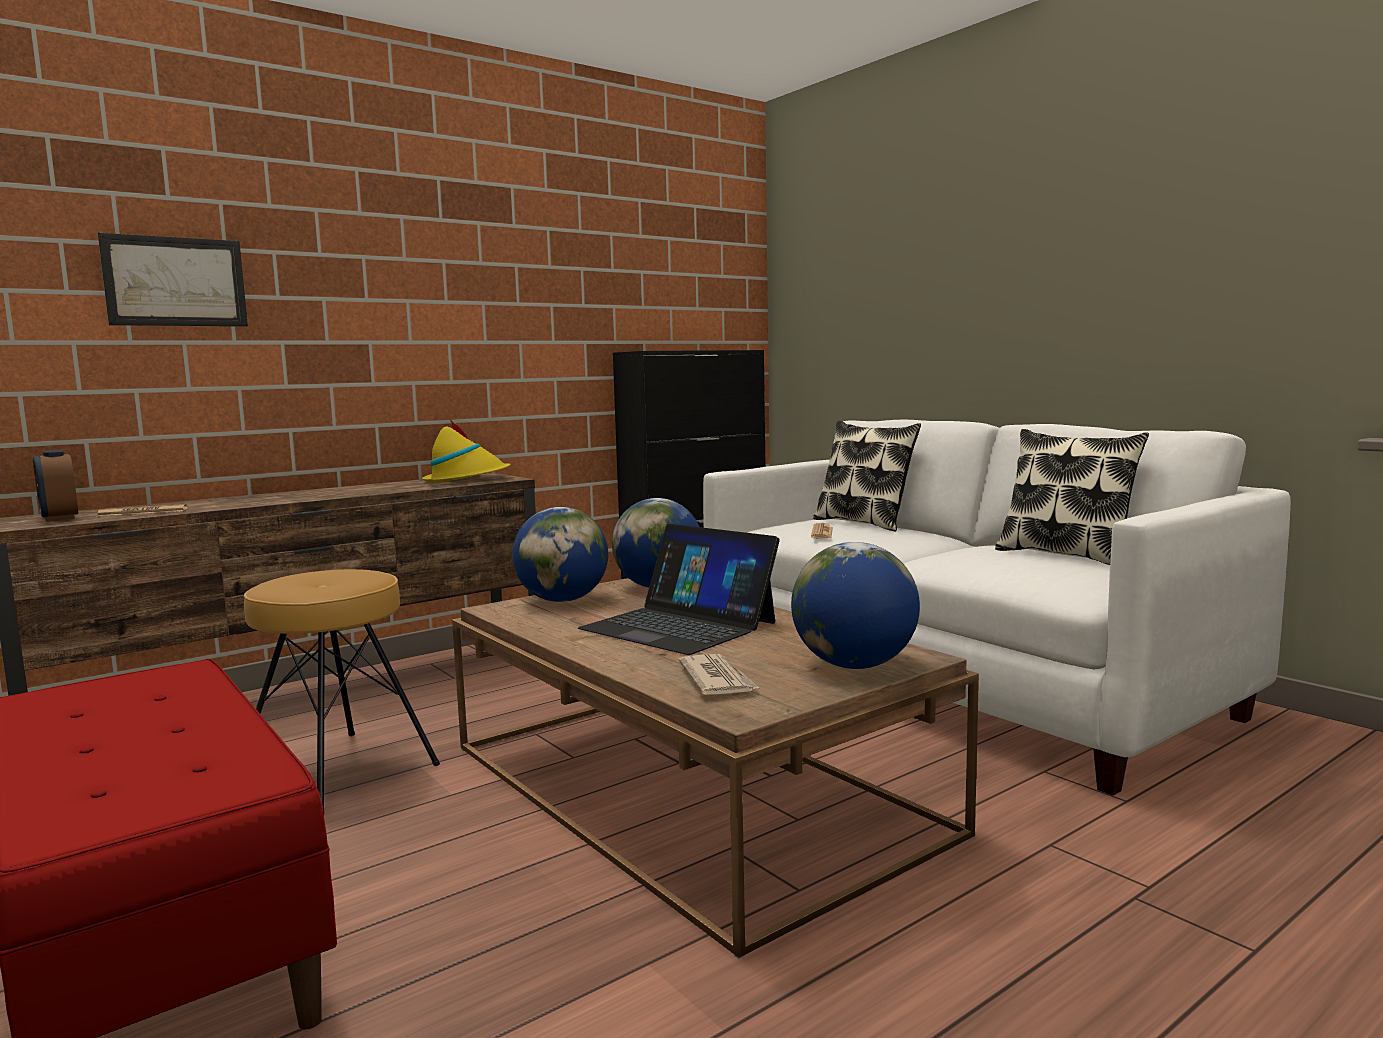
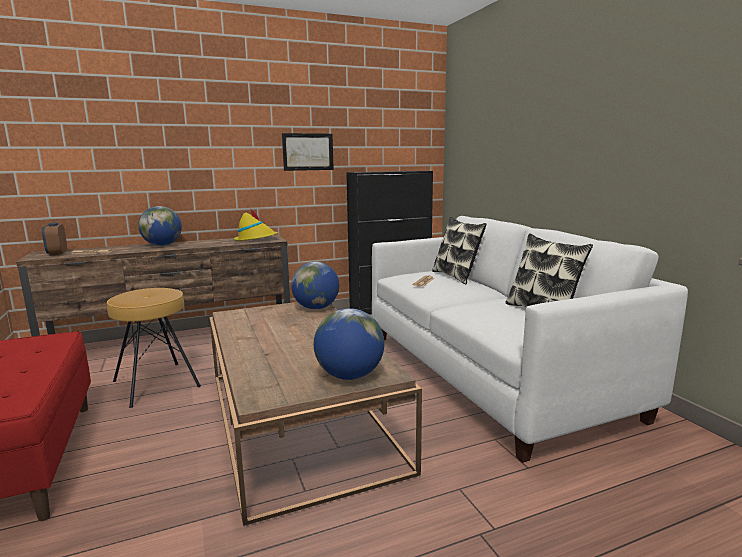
camera: 15 degrees right, 5 degrees up
(175, 282) = (114, 141): picture -> picture (308, 152)
(562, 600) = (262, 312): globe -> globe (162, 245)
(679, 625) = (296, 336): laptop -> none
(717, 680) = (271, 376): newspaper -> none

